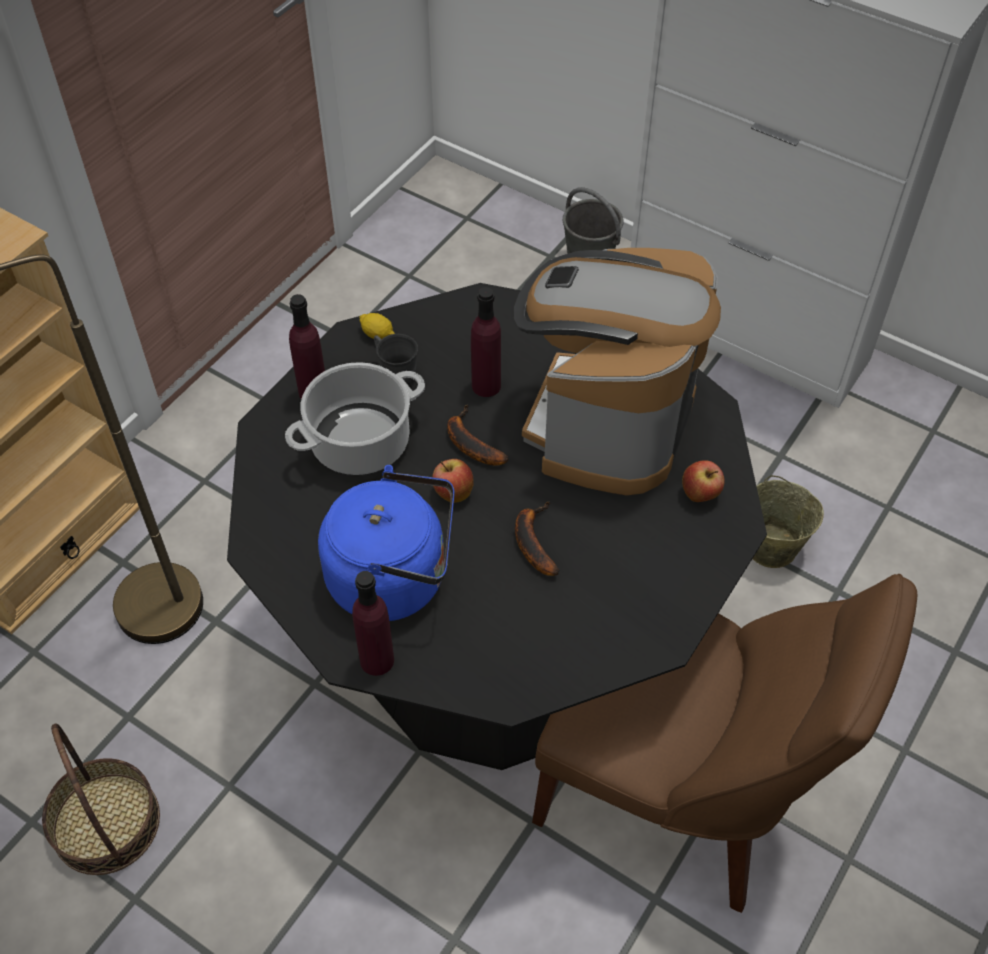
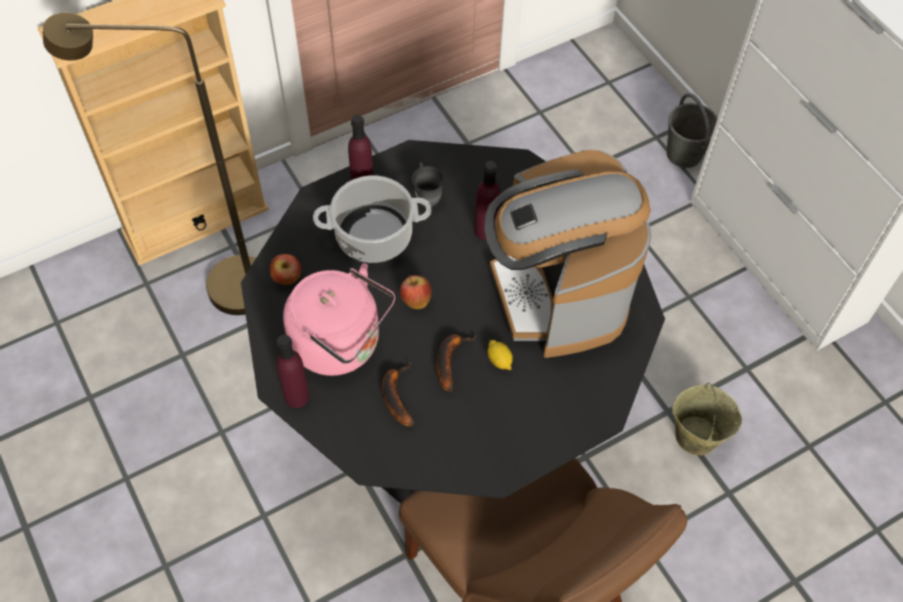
camera: 25 degrees right, 5 degrees up
(106, 823) = (133, 420): basket -> none
(377, 335) = (431, 161): lemon -> lemon (499, 360)
(395, 578) = (341, 344): blue kettle -> pink kettle
(469, 443) = (448, 269): banana -> banana (396, 396)
(607, 422) = (556, 294): coffee machine -> coffee machine turned 60 degrees counterclockwise
(700, 495) = (591, 378): apple -> apple (287, 279)

